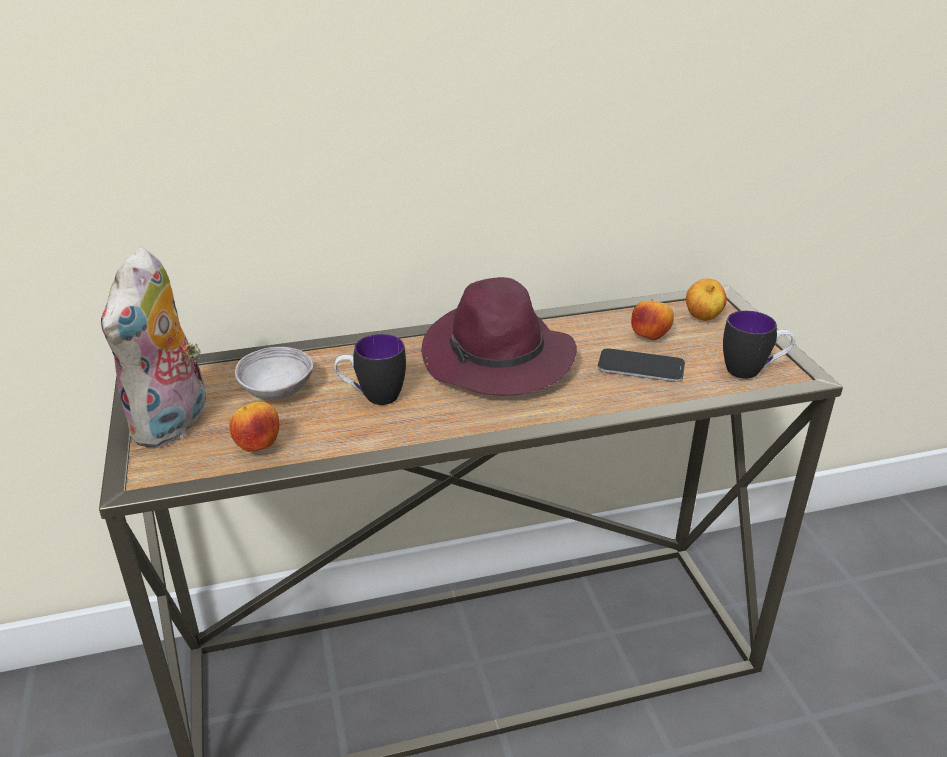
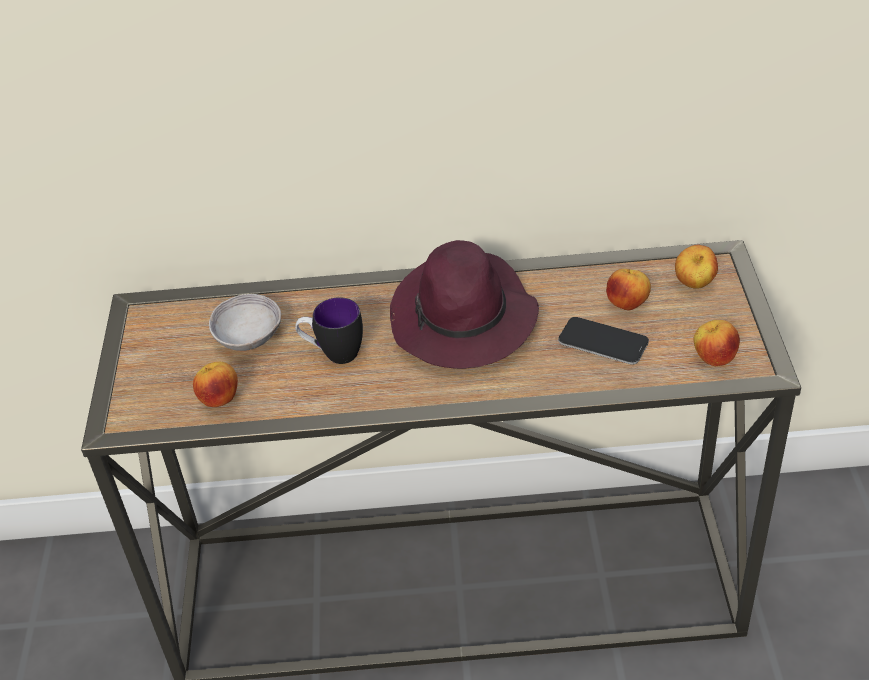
camera: 15 degrees right, 10 degrees up
(173, 425) = (152, 367): plush toy -> none
(752, 371) = (713, 359): mug -> apple

